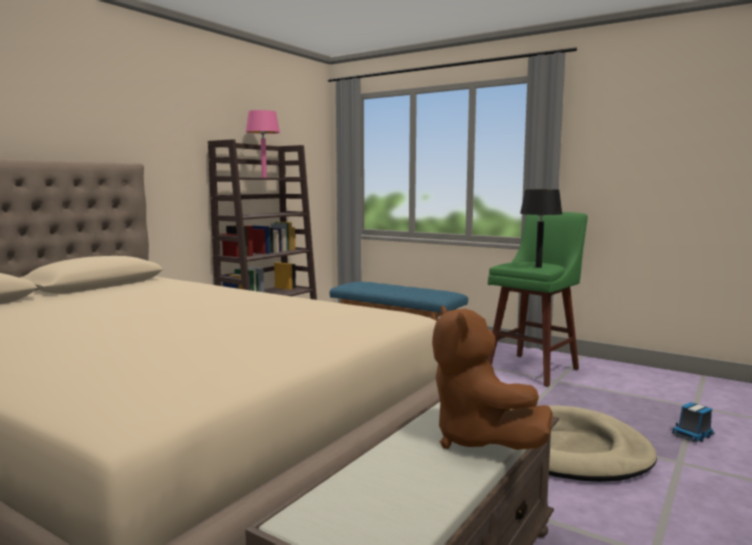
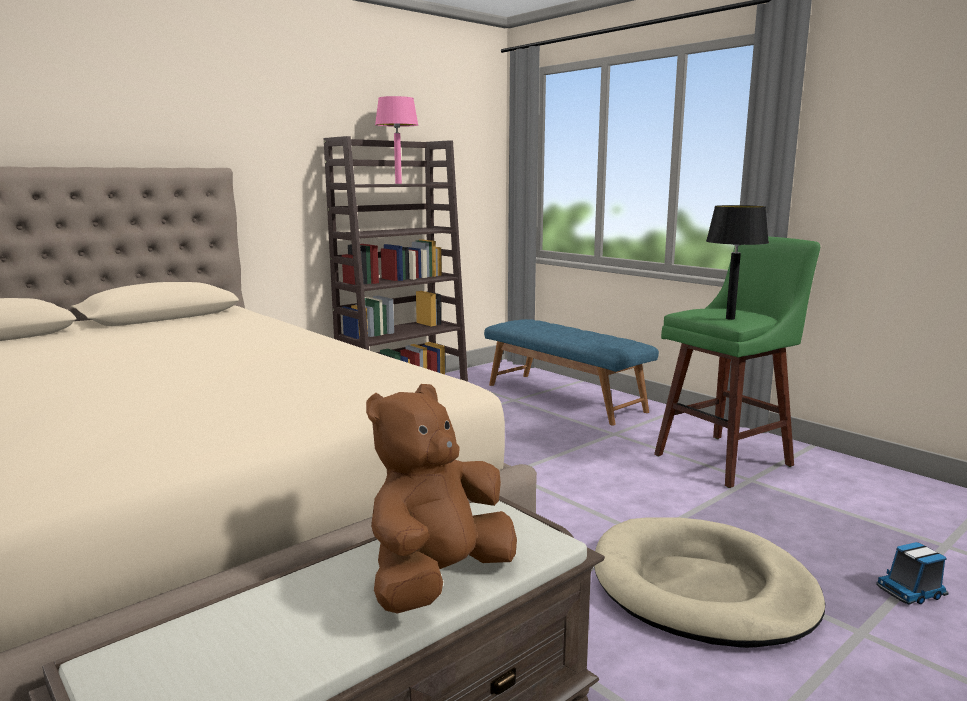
camera: 15 degrees right, 5 degrees up
(478, 440) = (438, 580): brown plush toy -> brown plush toy turned 45 degrees clockwise

